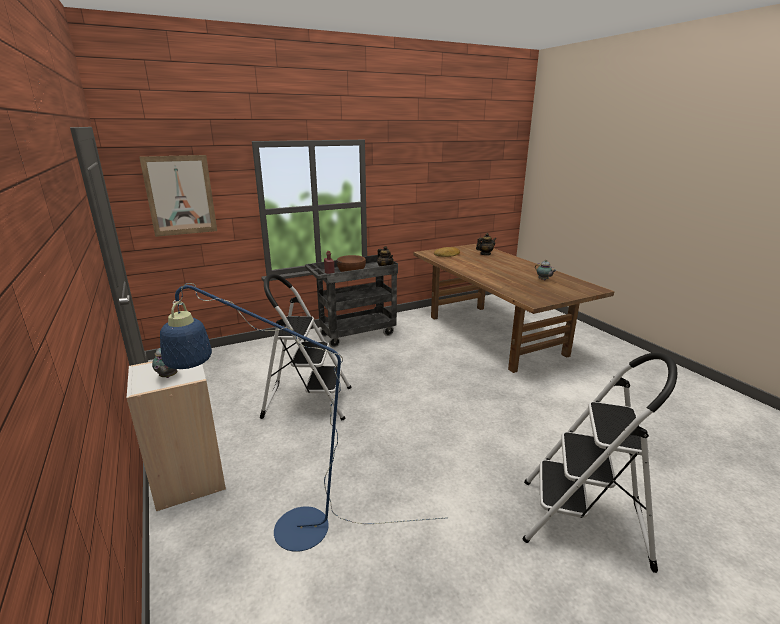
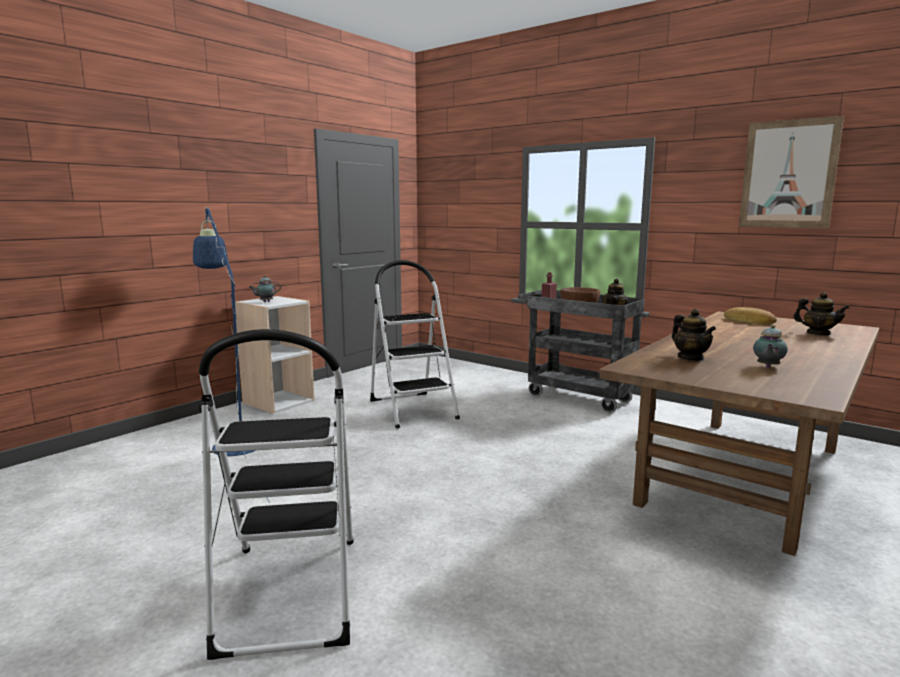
camera: 65 degrees right, 10 degrees down
(180, 195) = (460, 201): picture -> picture (788, 174)
(521, 287) = (690, 358): none -> teapot

